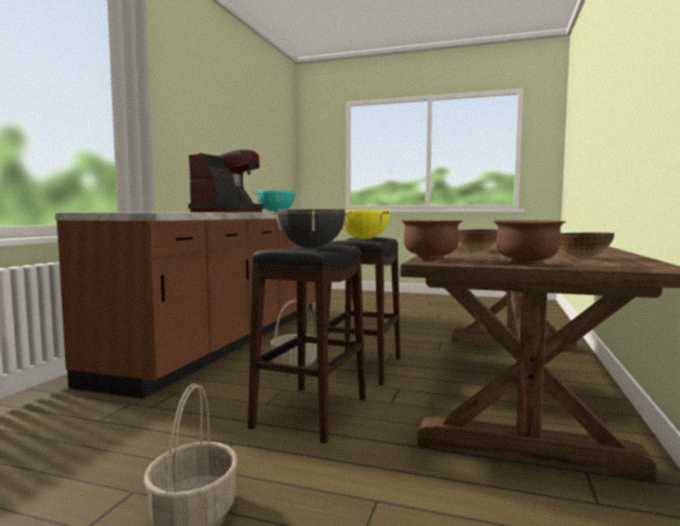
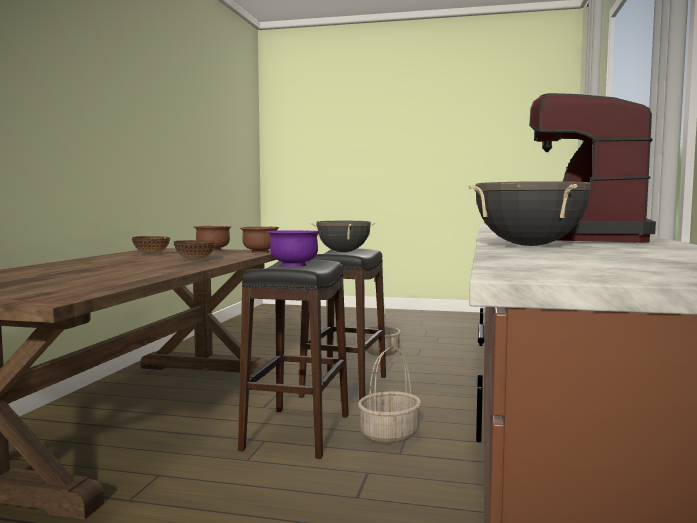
camera: 175 degrees right, 0 degrees up
(276, 212) = (529, 245): turquoise cooking pot -> black cooking pot
(364, 239) = (294, 265): yellow cooking pot -> purple bowl

